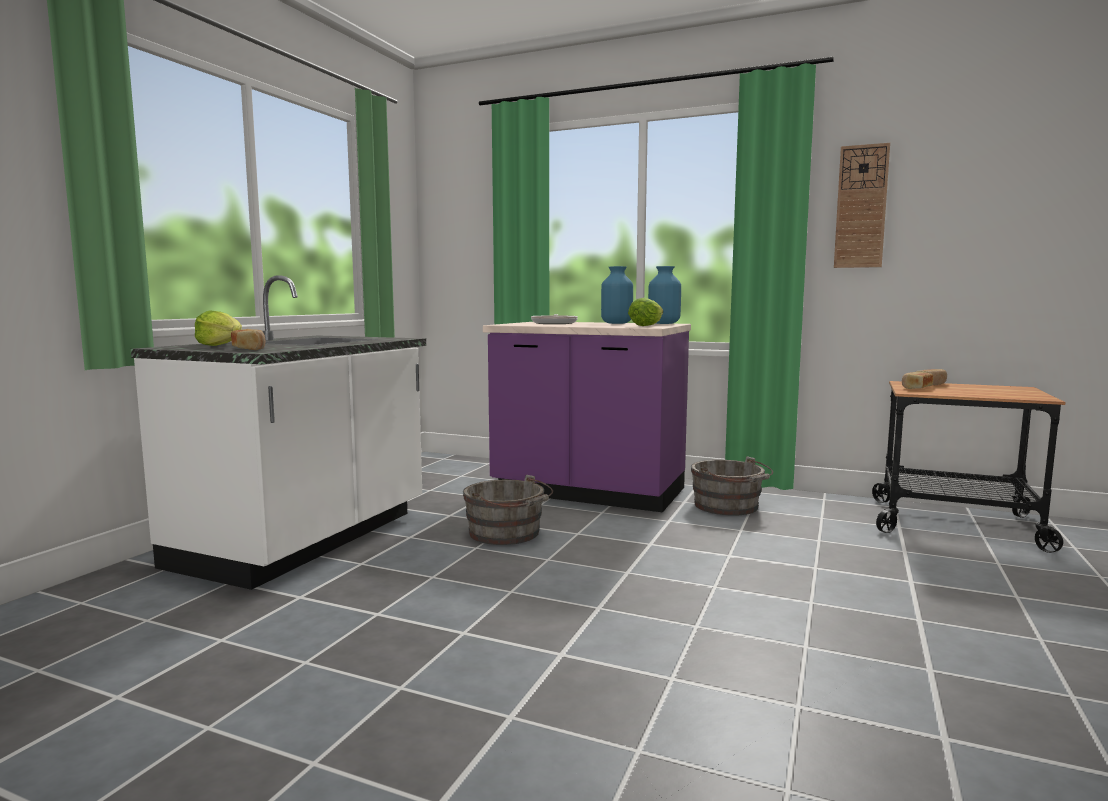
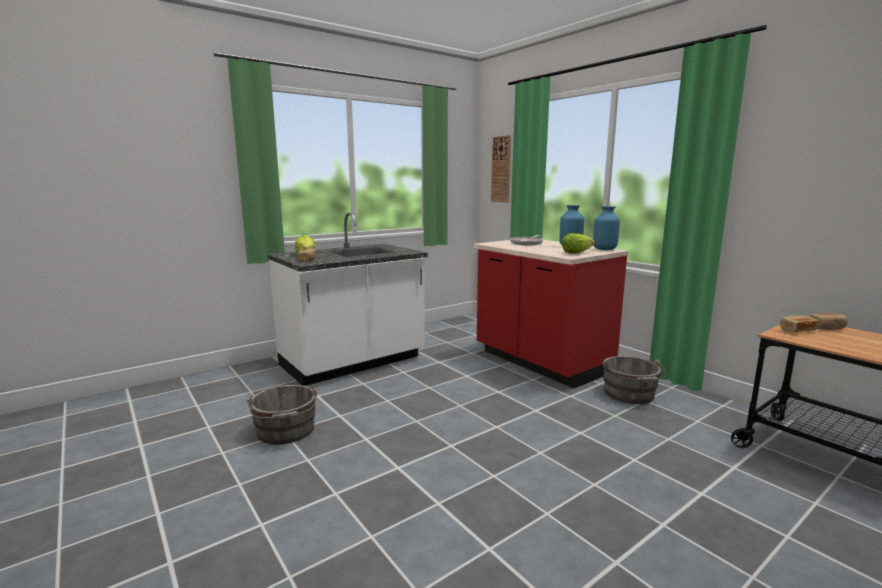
camera: 30 degrees right, 5 degrees up
(507, 534) = (456, 382): grey bucket -> grey bucket (286, 432)
(588, 492) = (541, 362): purple counter -> red counter
(861, 207) = (787, 159): wall clock -> wall clock (501, 169)

